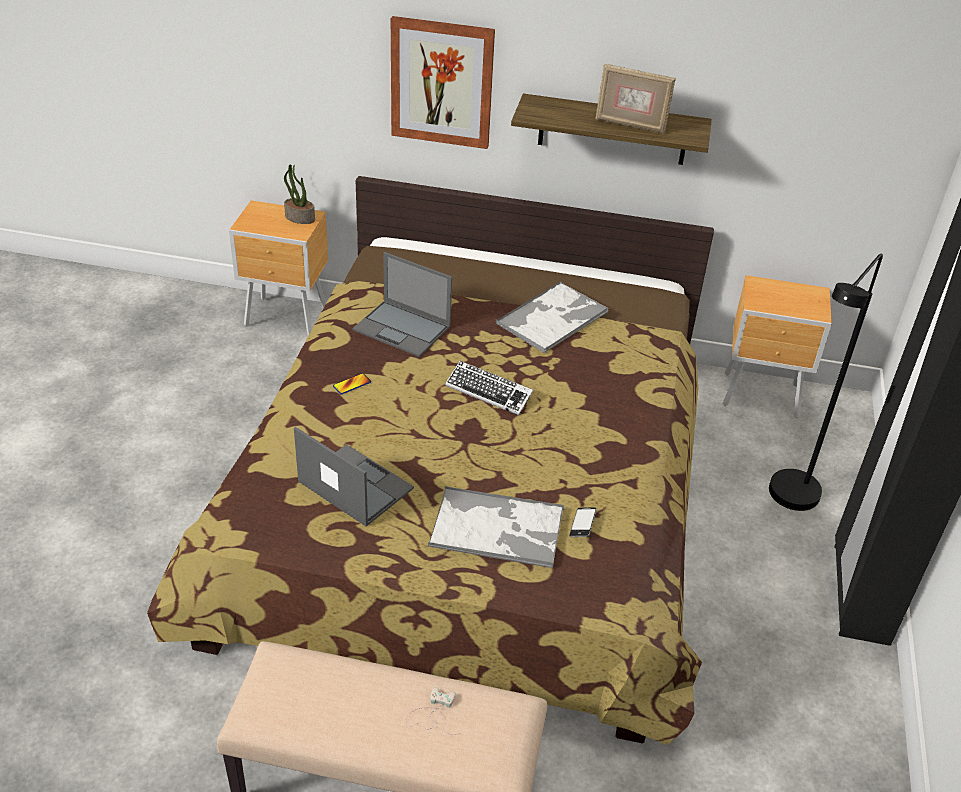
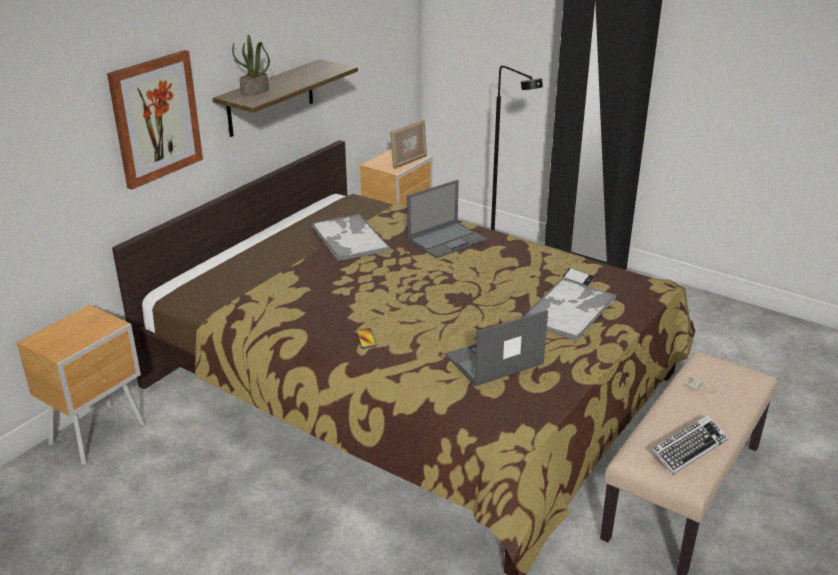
camera: 65 degrees left, 10 degrees down
(299, 218) = (85, 320): potted plant -> potted plant (254, 91)
(403, 328) = (309, 301): laptop -> laptop (447, 240)
(488, 392) = (419, 281): keyboard -> keyboard (688, 448)
(630, 125) = (304, 78): picture frame -> picture frame (408, 162)

